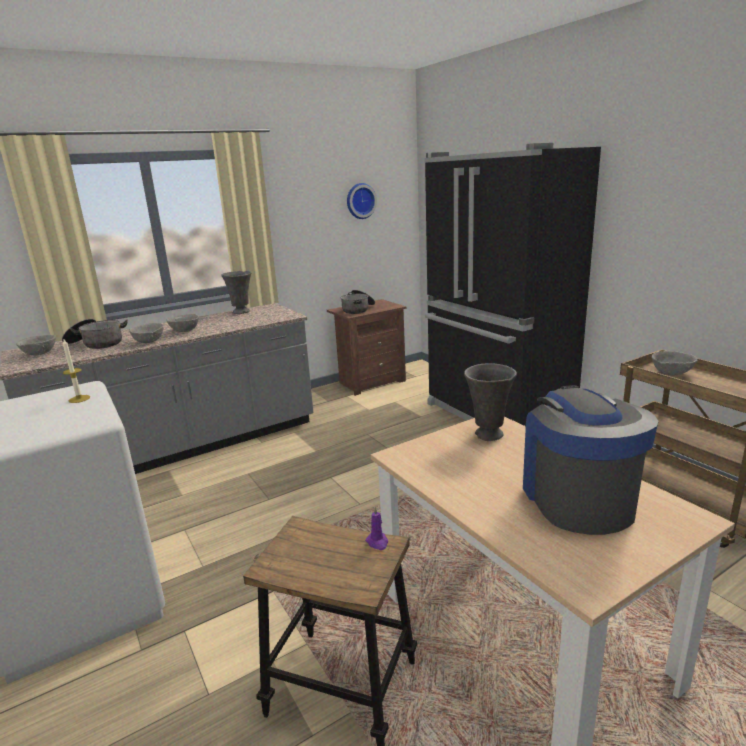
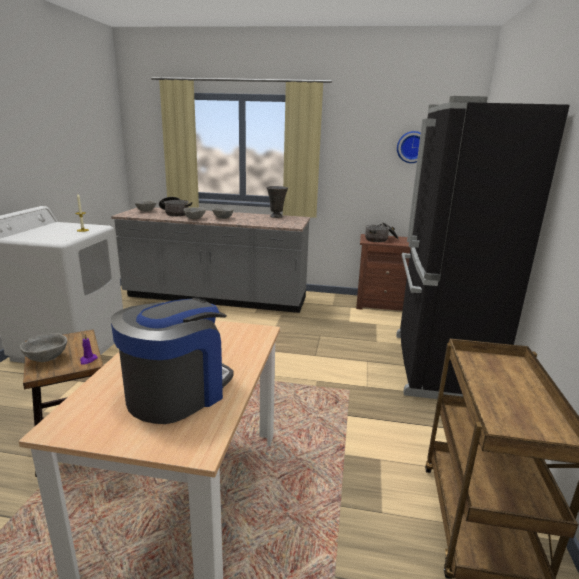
camera: 40 degrees right, 0 degrees up
(488, 435) = (236, 337): grey vase -> none
(672, 373) = (496, 370): grey bowl -> grey bowl (46, 359)

